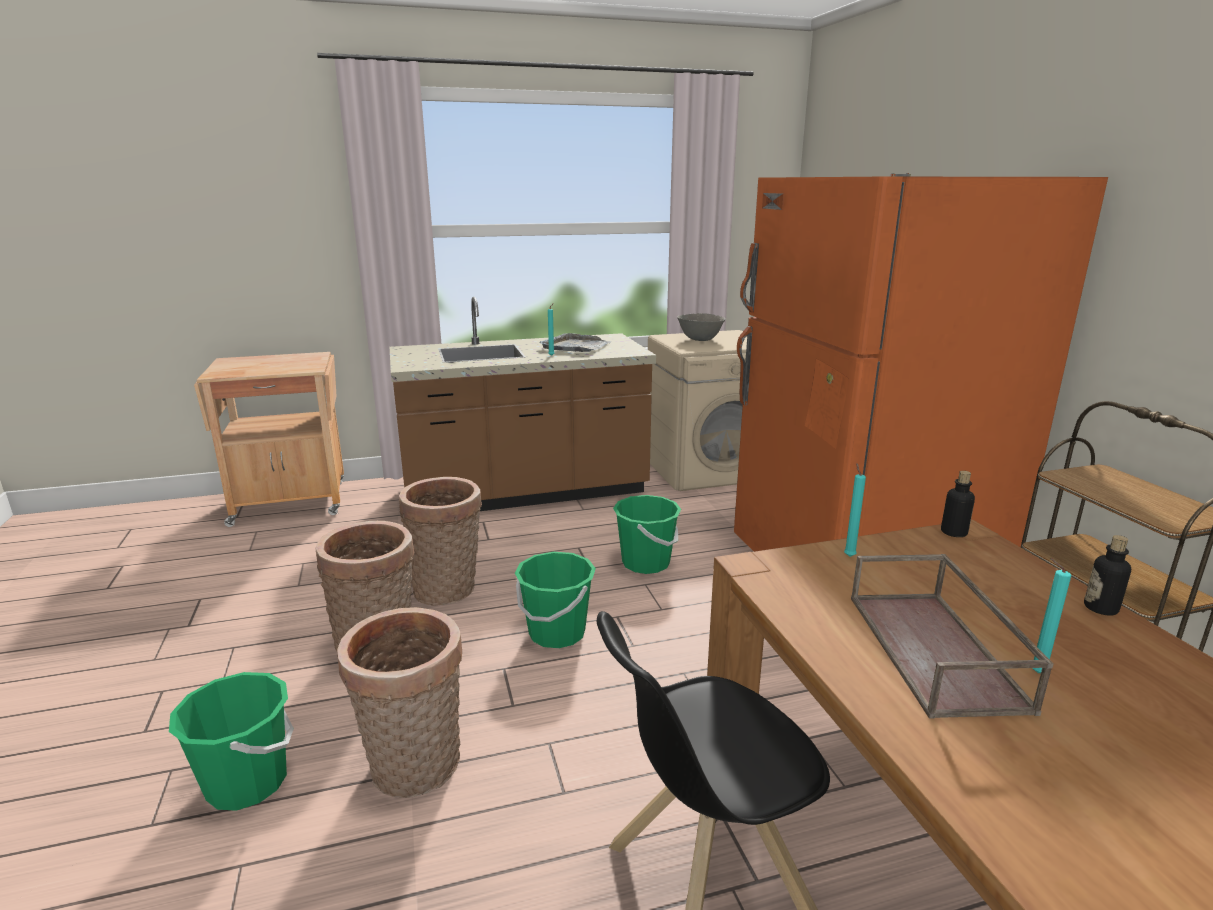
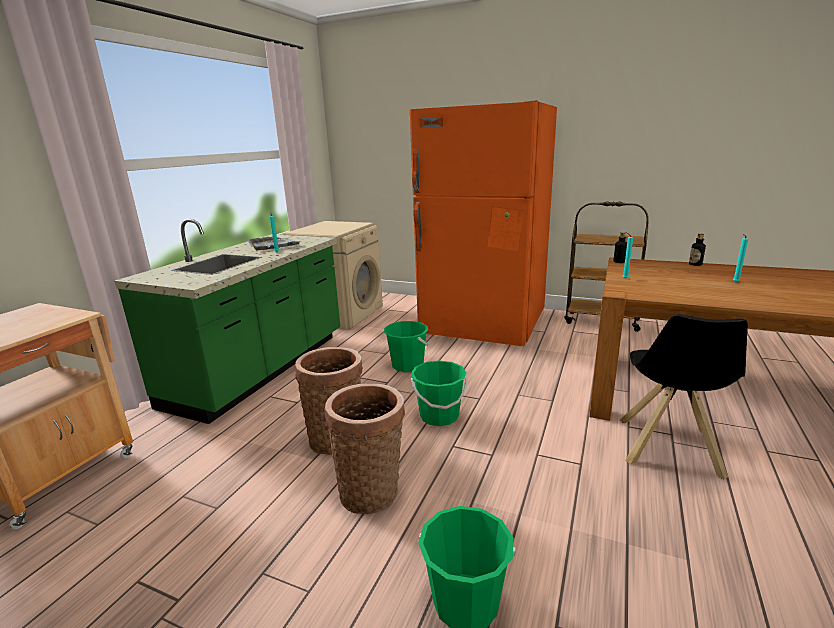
camera: 50 degrees left, 0 degrees up
(415, 770) = (520, 512): basket -> none
(525, 492) = (261, 369): brown counter -> green counter
(700, 340) = (323, 228): grey bowl -> none
(937, 651) = (713, 288): brown tray -> none

